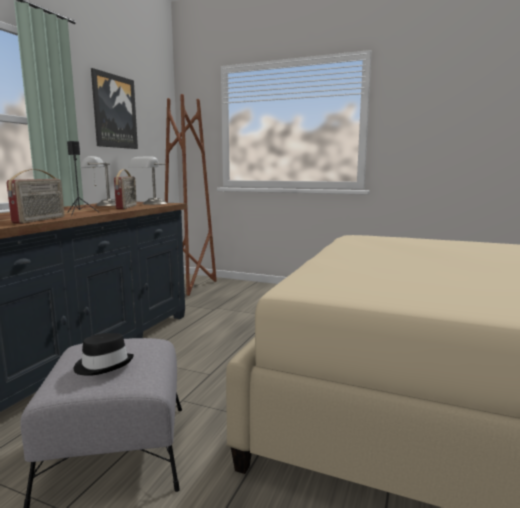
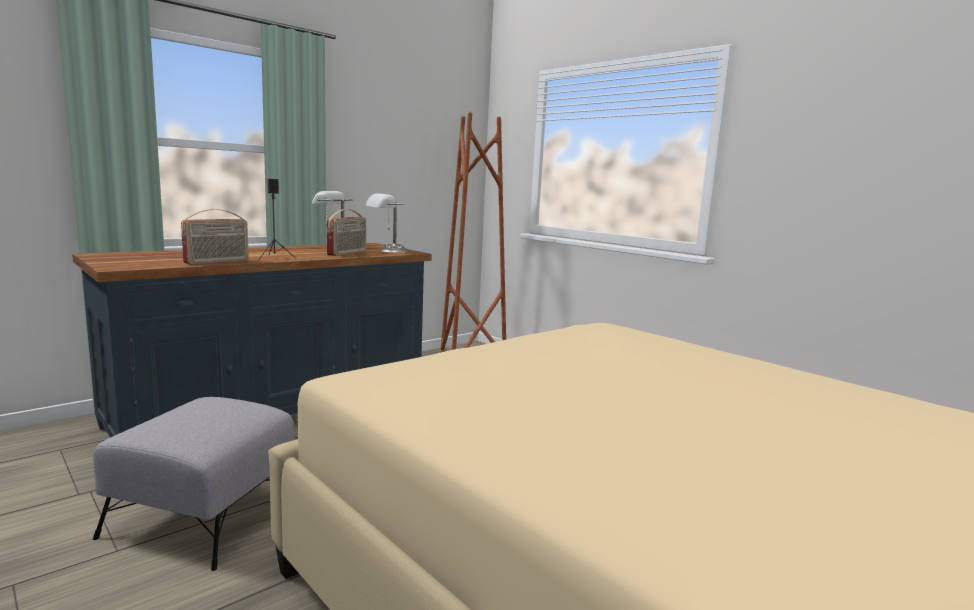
camera: 25 degrees right, 0 degrees up
(103, 365) = (189, 421): black hat -> none
(114, 111) = (388, 135): picture -> none

